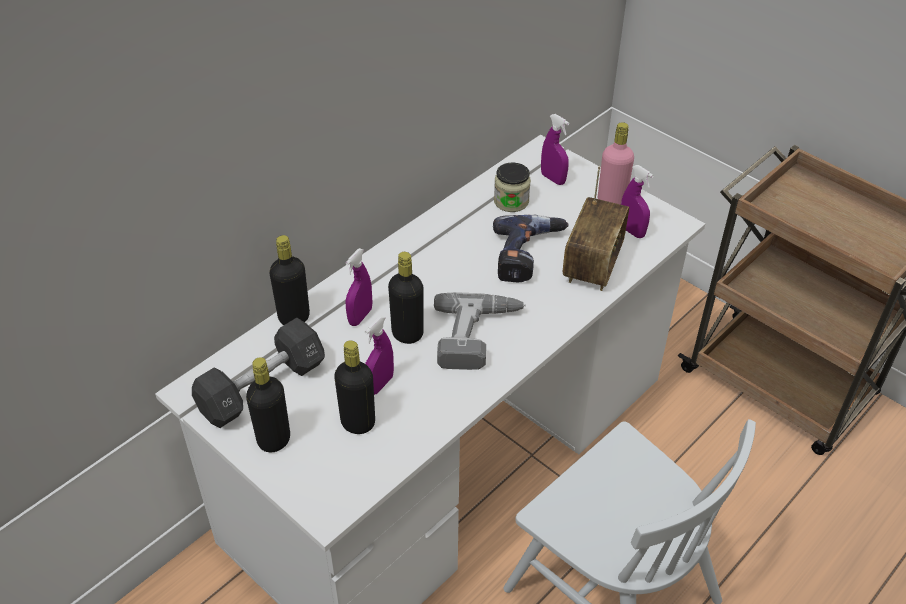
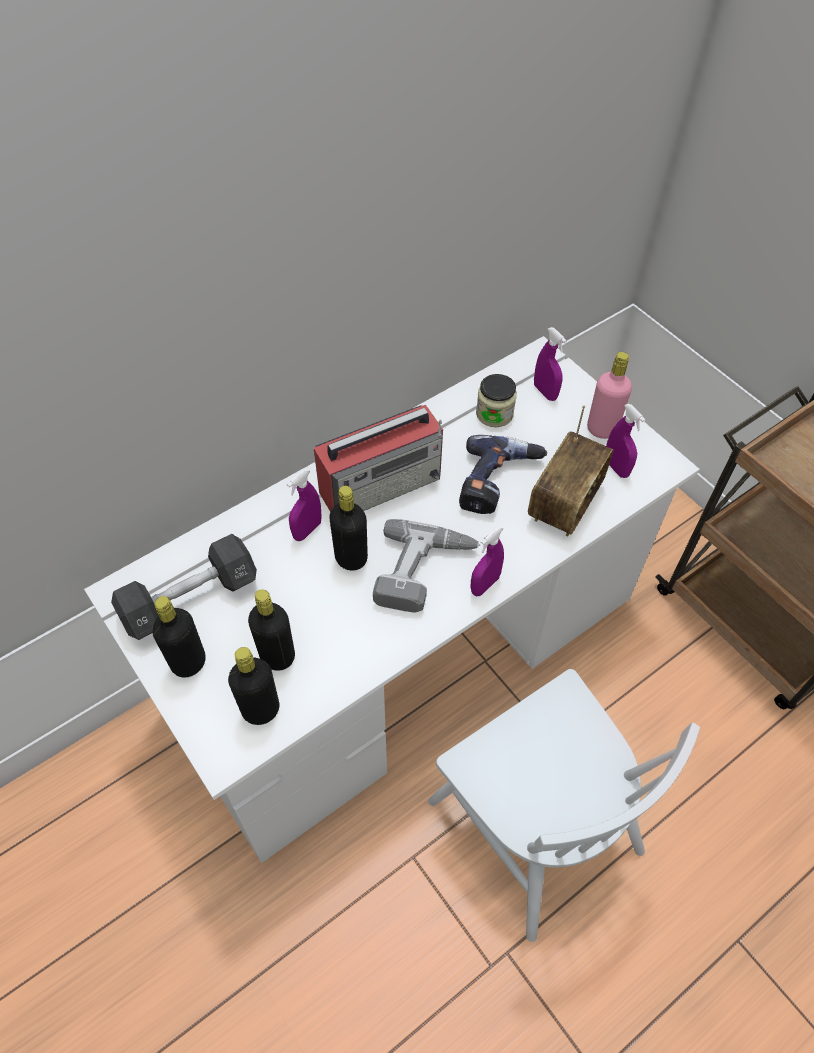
camera: 10 degrees right, 10 degrees up
(294, 317) = (240, 521): black bottle -> black bottle (261, 709)
(380, 384) = (309, 614): purple spray bottle -> purple spray bottle (485, 585)
(421, 270) = (382, 484): none -> radio

